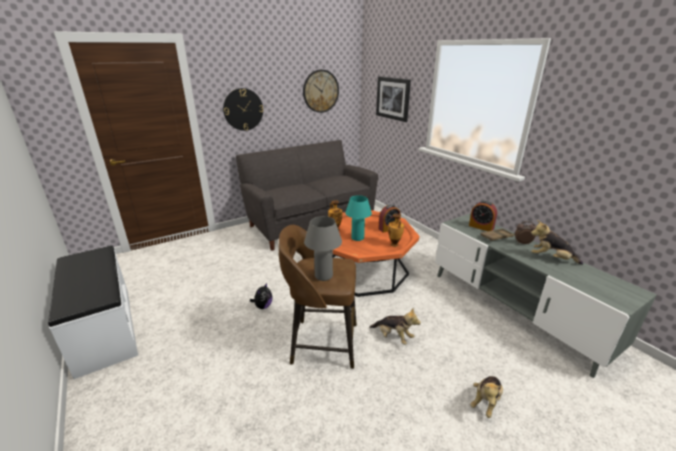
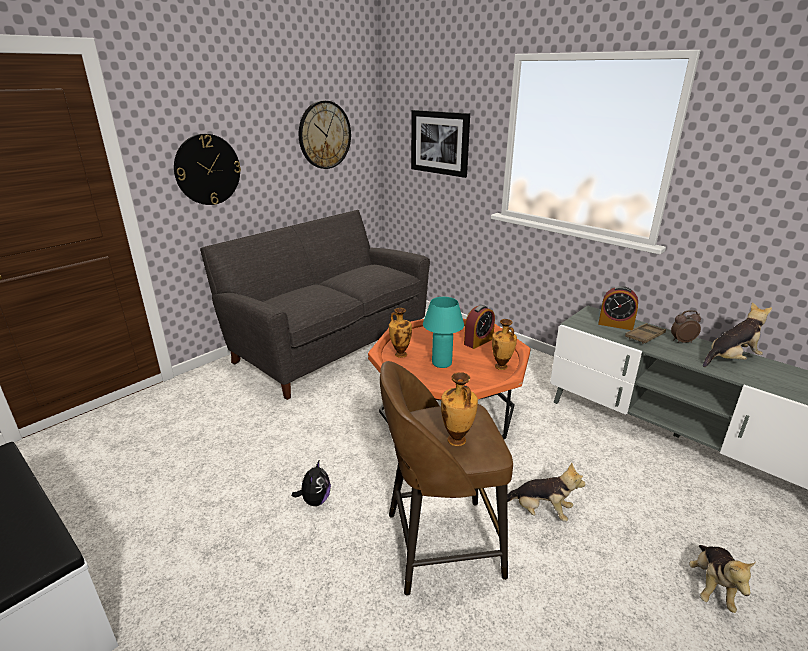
camera: 15 degrees left, 0 degrees up
(323, 276) = (457, 441): grey table lamp -> vase
(551, 258) = (730, 359): plush toy -> plush toy turned 150 degrees clockwise

